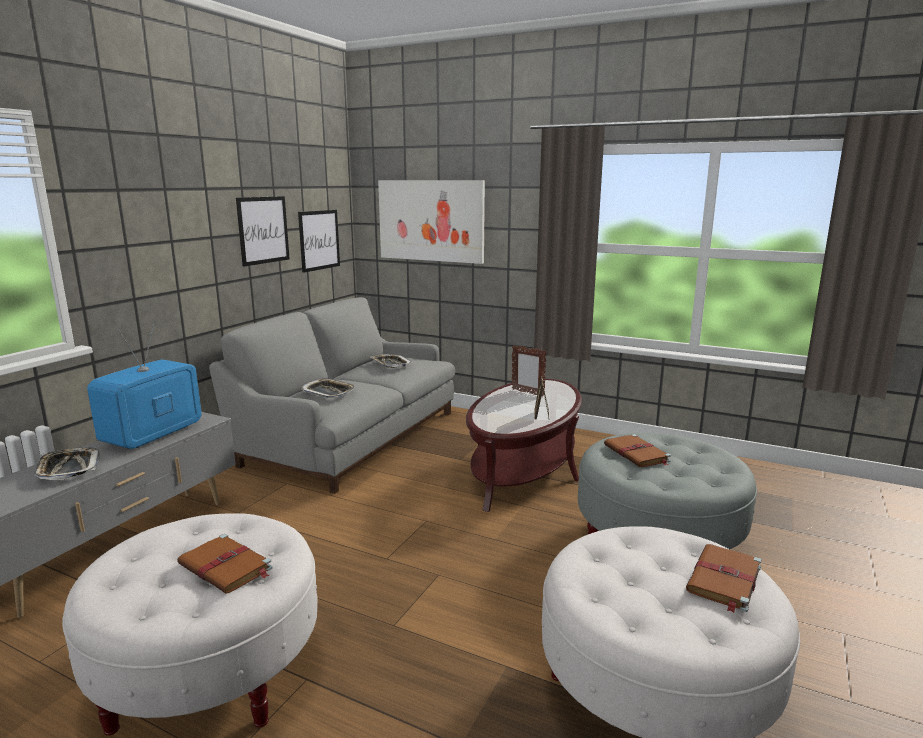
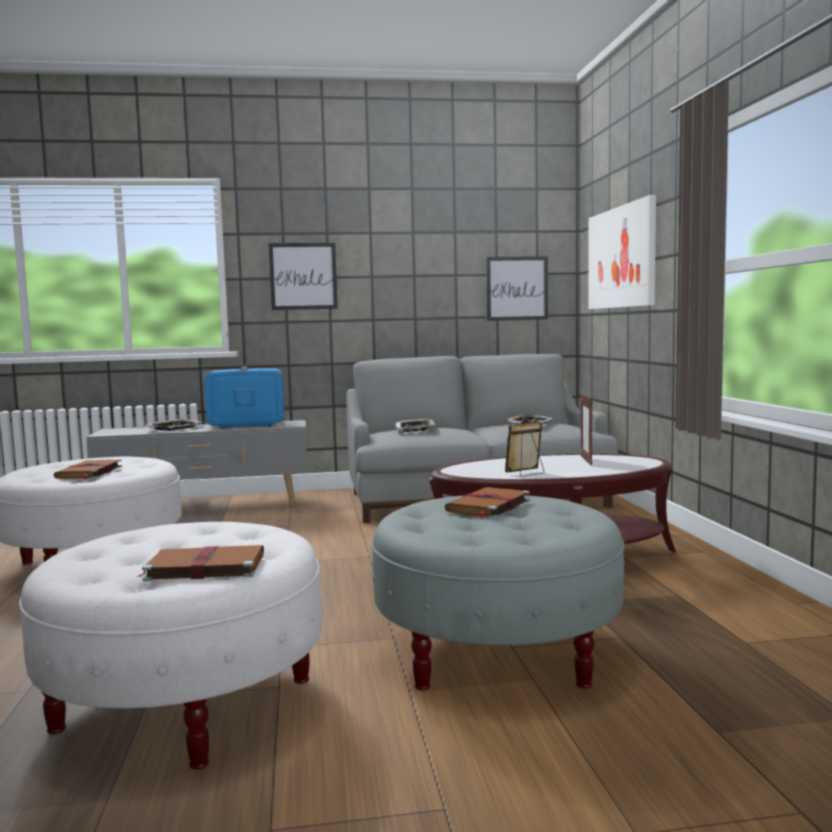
camera: 55 degrees right, 10 degrees down
(263, 230) = (435, 273): picture -> picture (303, 276)

